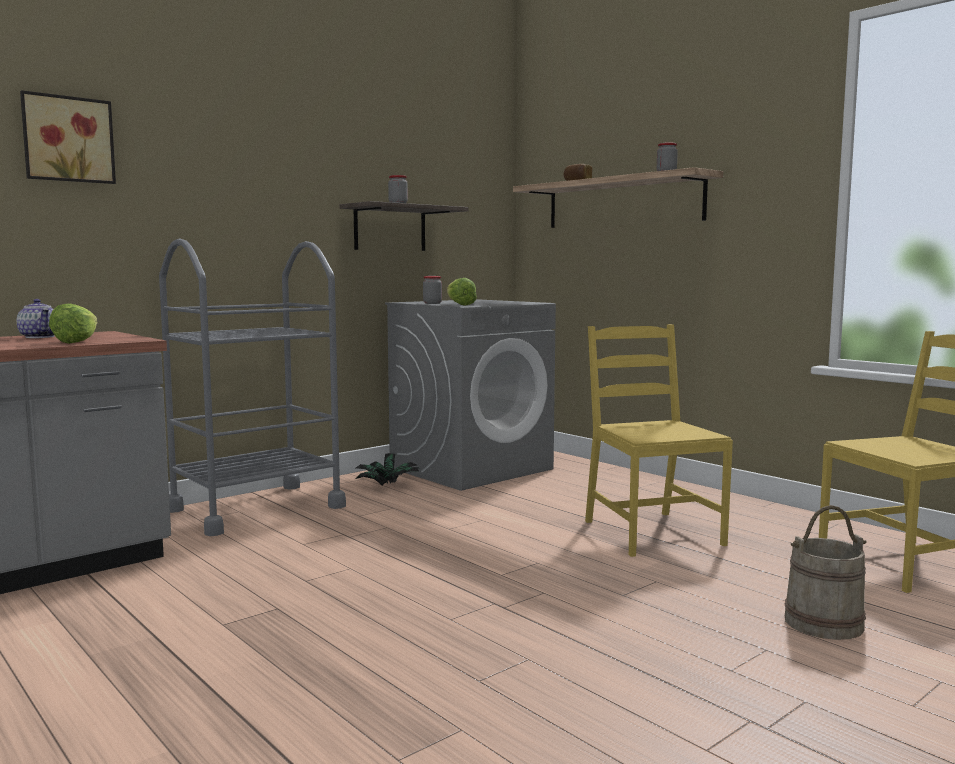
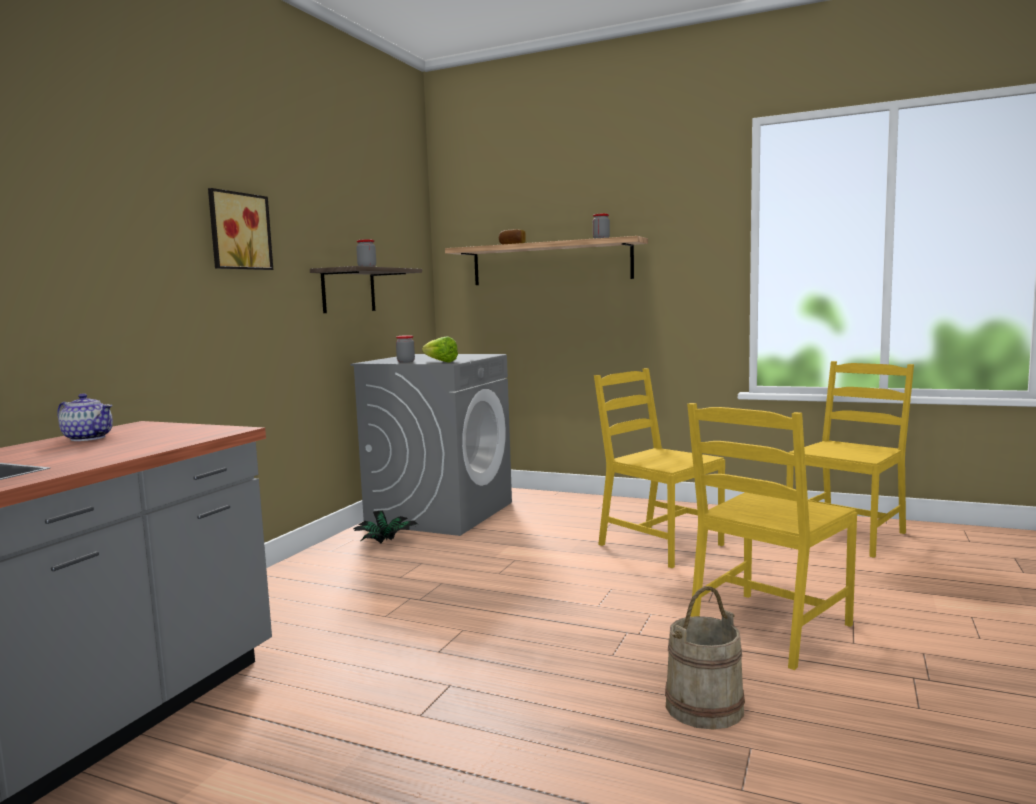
camera: 25 degrees left, 0 degrees up
(68, 139) = (62, 202): picture -> picture (238, 231)
(81, 341) = (172, 438): lettuce -> none
(256, 508) = (285, 590): grey cart -> none
(650, 634) = (769, 629): none -> yellow chair
(823, 623) = (859, 592): beige bucket -> beige bucket (704, 707)

